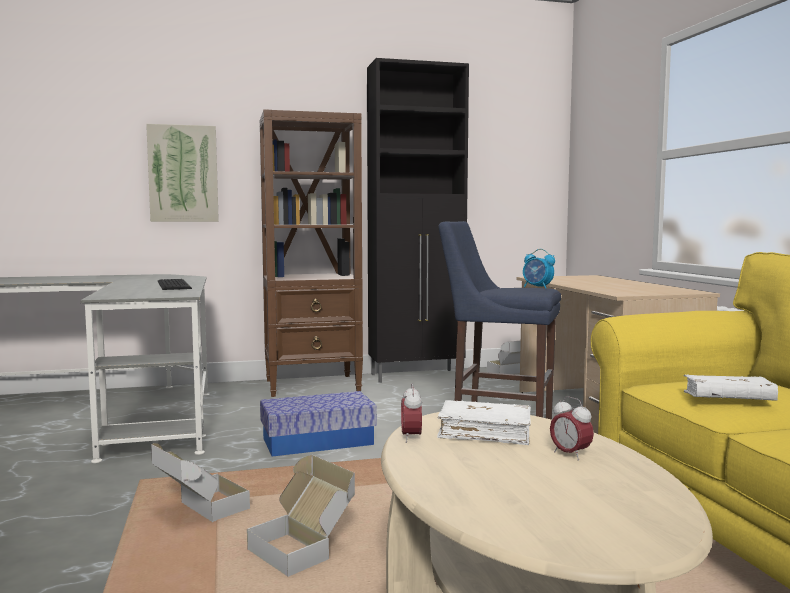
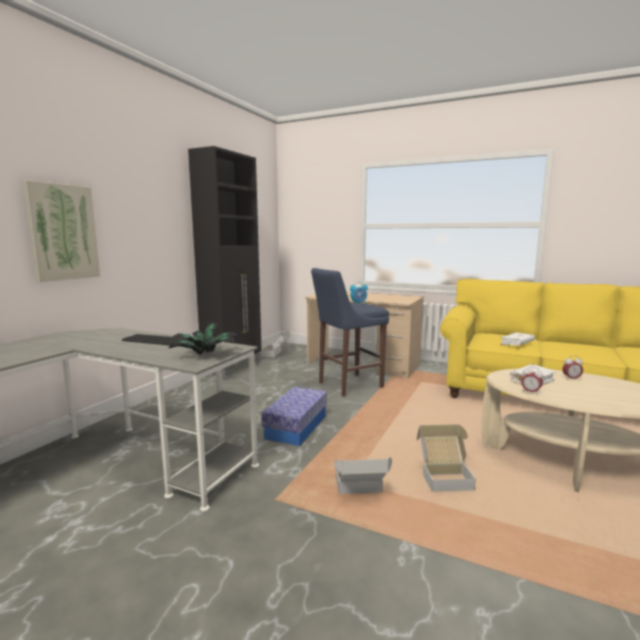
camera: 50 degrees left, 5 degrees up
(139, 294) = (206, 355): none -> potted plant
(313, 385) = (190, 395): brown bookcase -> none

